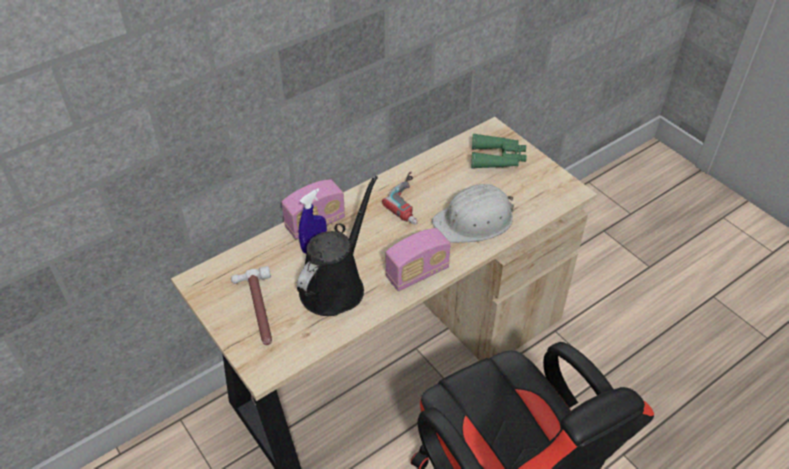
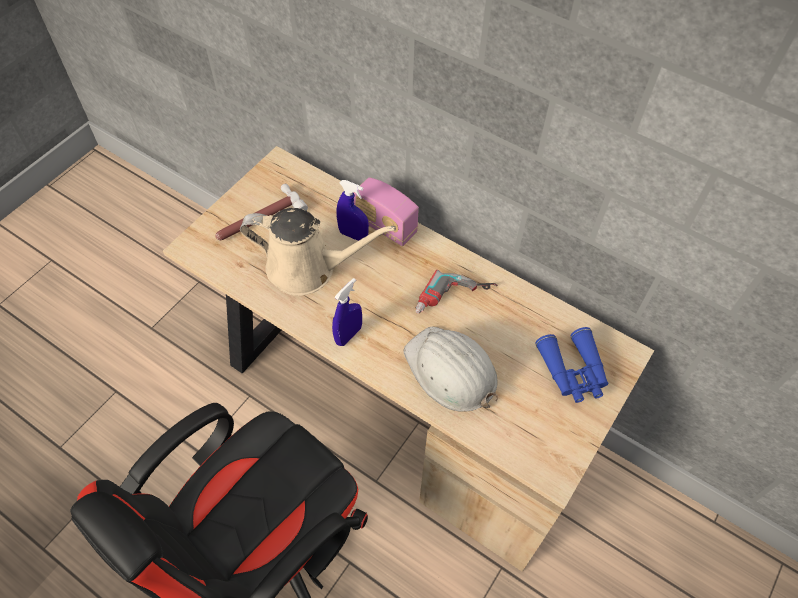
camera: 70 degrees right, 10 degrees up
(335, 285) = (308, 268): black watering can -> beige watering can
(417, 273) = (348, 335): radio -> blue spray bottle
(498, 158) = (573, 372): green binoculars -> blue binoculars

